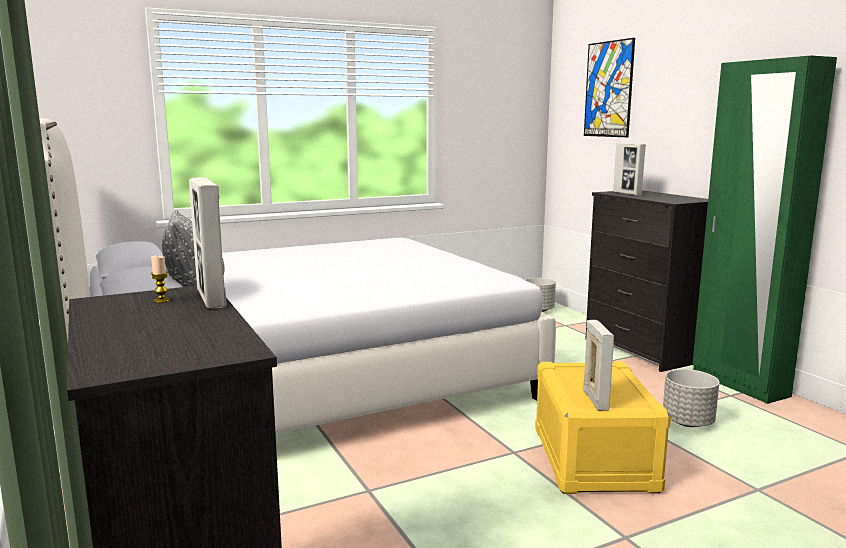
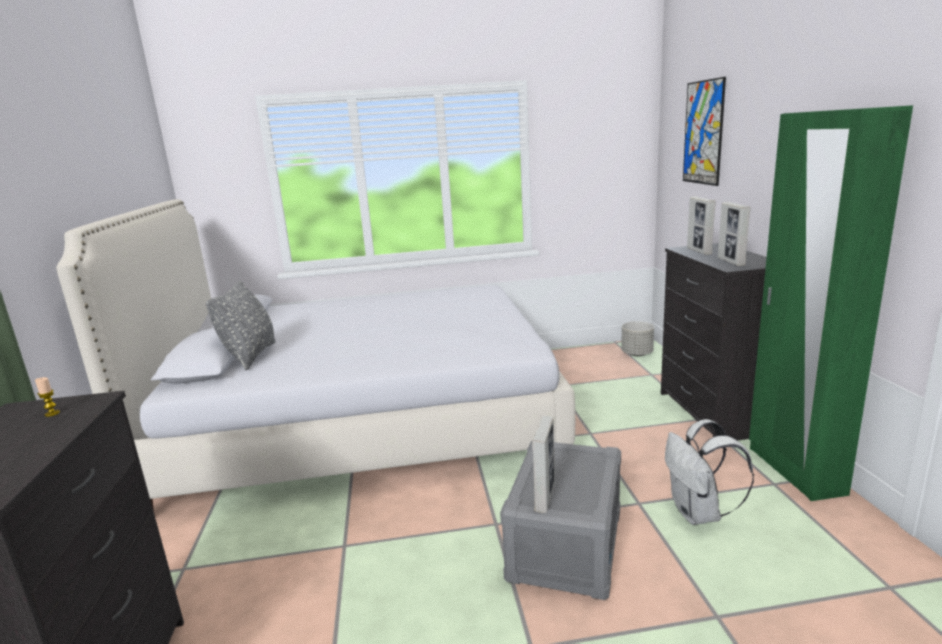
camera: 20 degrees right, 5 degrees up
(211, 299) = (87, 414): picture frame -> picture frame (731, 262)
(592, 459) = (565, 544): yellow storage box -> grey storage box
(688, 422) = (699, 513): grey planter -> white backpack

